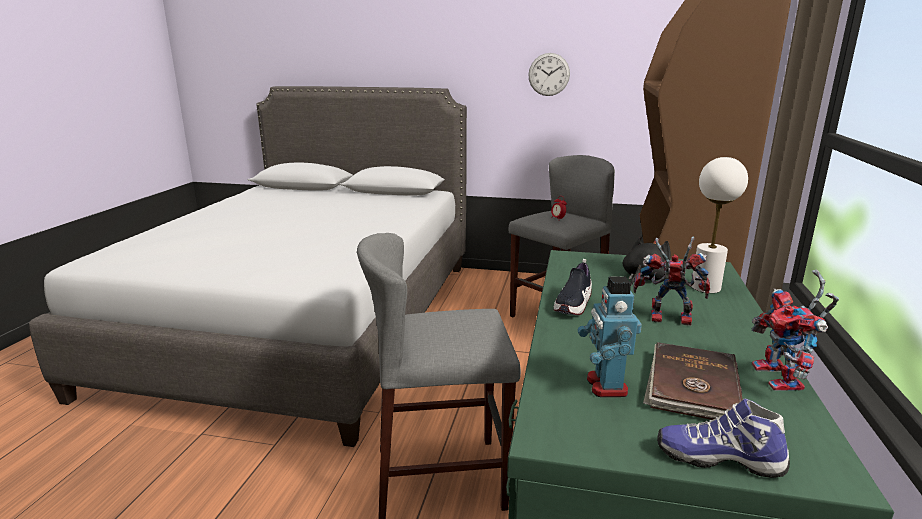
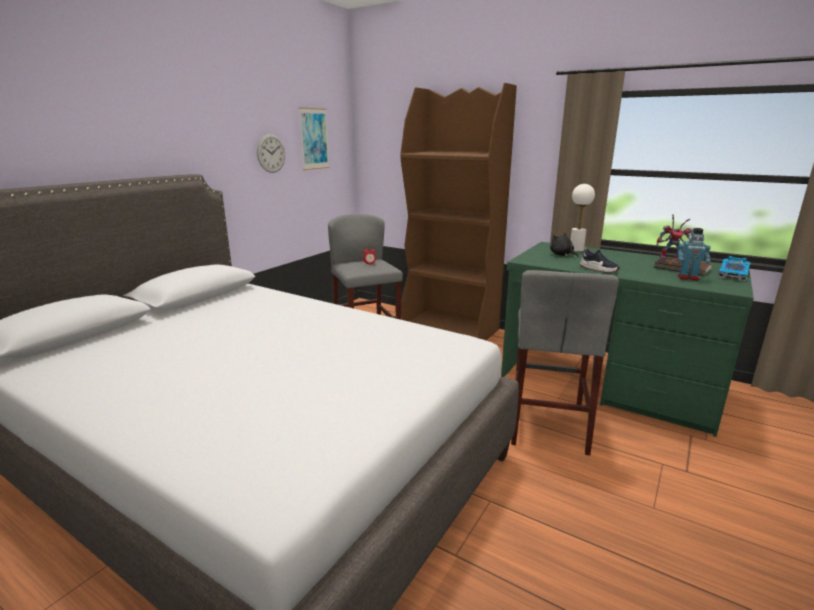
camera: 70 degrees left, 0 degrees up
(624, 59) = (314, 139): none -> picture
(666, 319) = (616, 260): toy robot -> none
(718, 458) = (734, 275): shoe -> toy car

